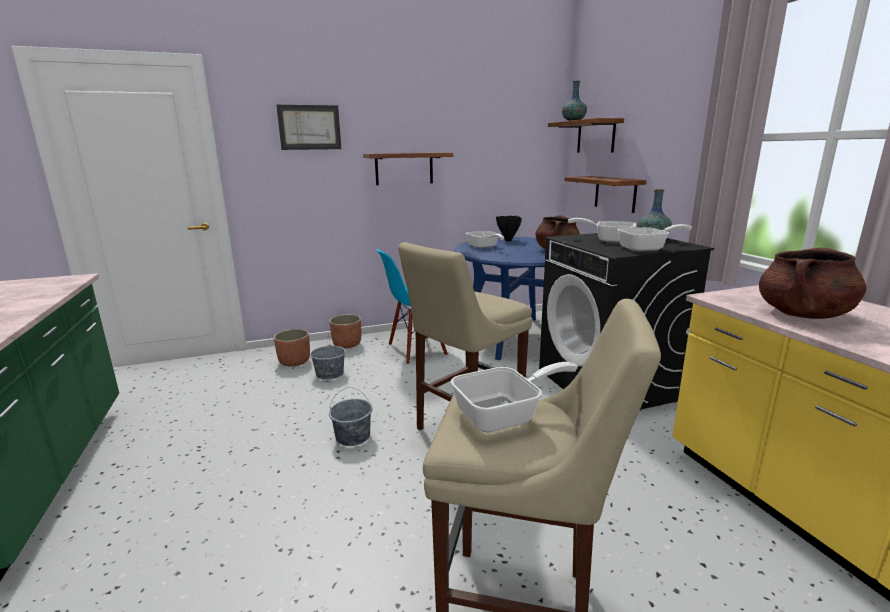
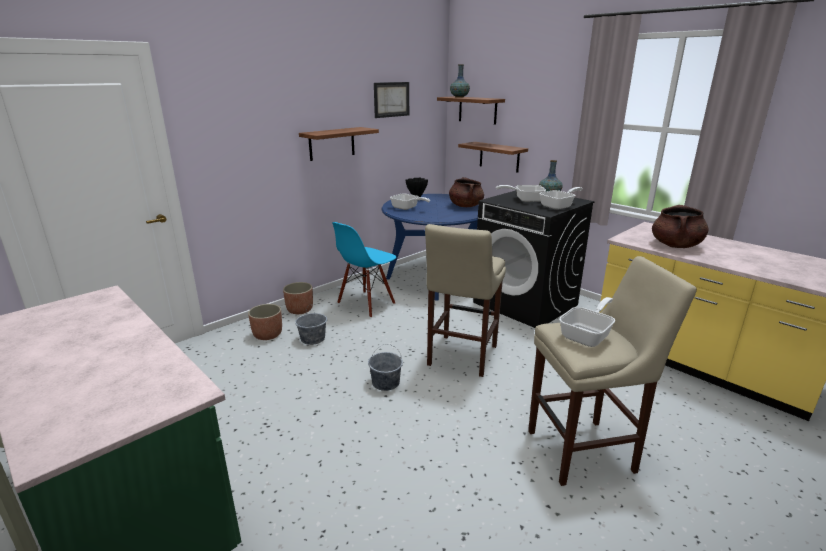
camera: 25 degrees left, 5 degrees up
(309, 127) = (252, 111): picture -> picture (391, 99)

